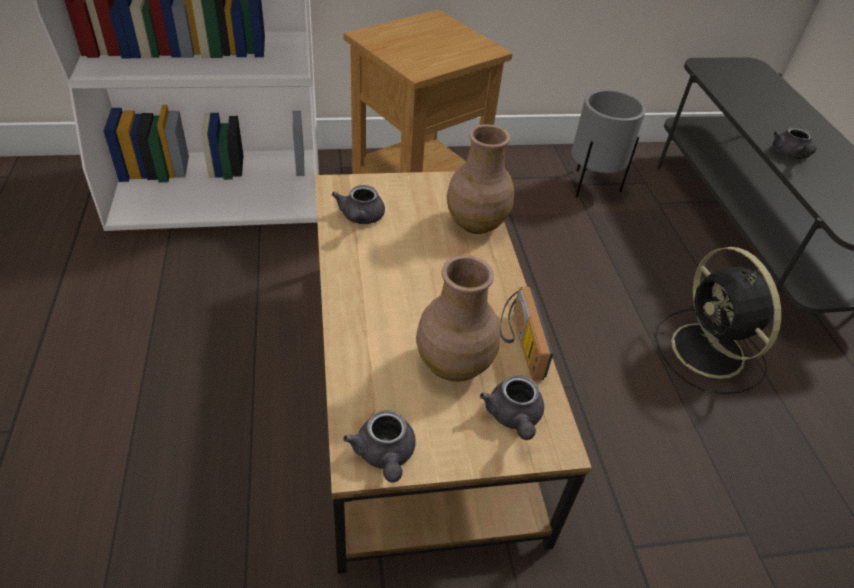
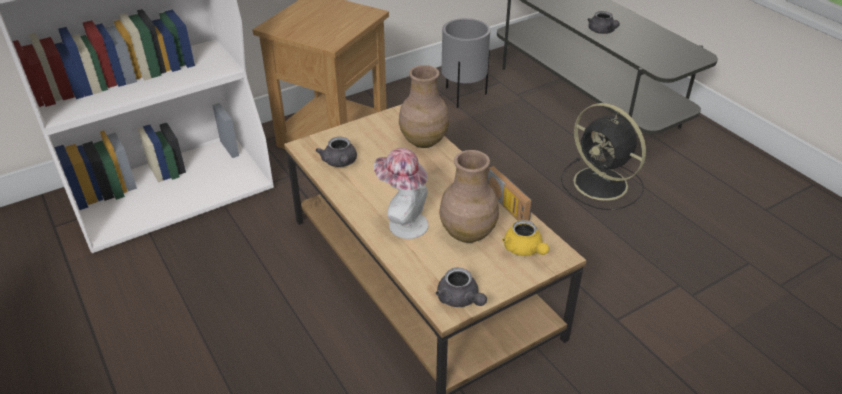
camera: 20 degrees left, 5 degrees down
(381, 321) = (403, 224): none -> hat
(514, 418) = (524, 250): grey teapot -> yellow teapot

